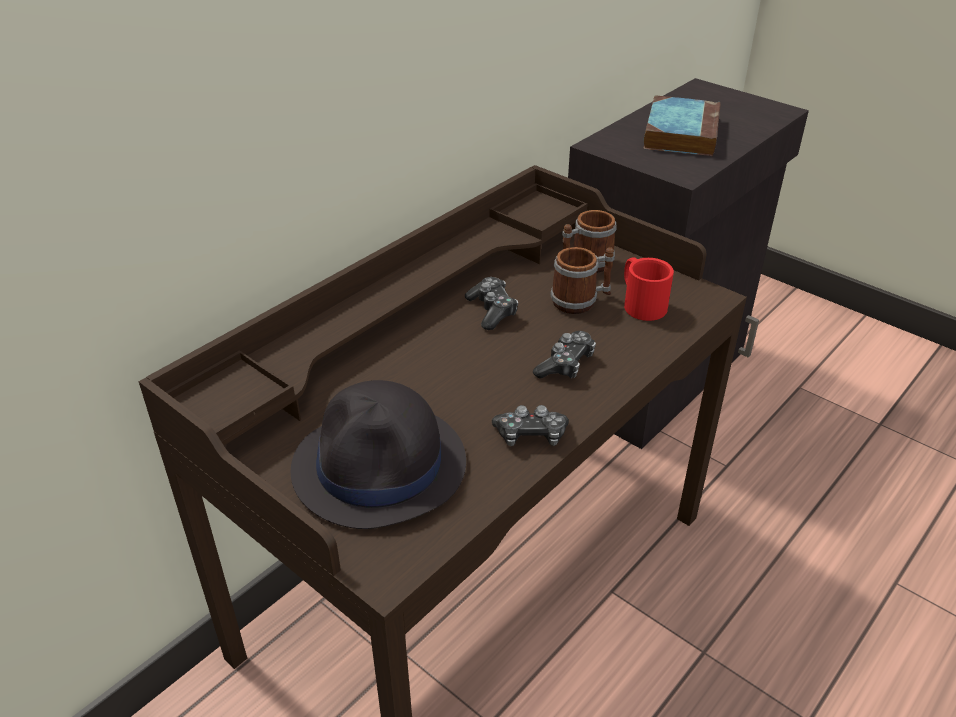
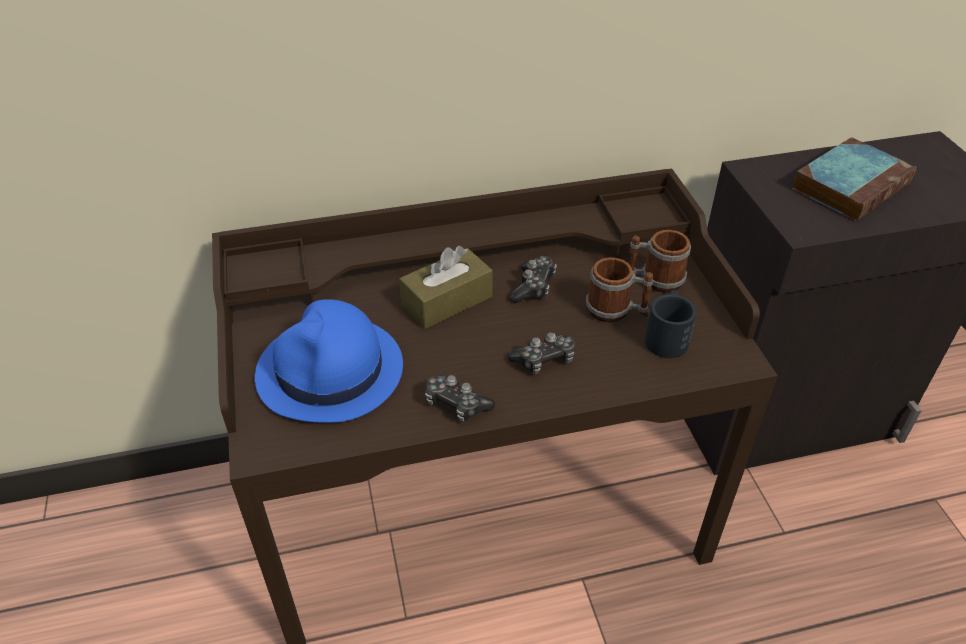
camera: 35 degrees right, 5 degrees up
(380, 467) = (330, 372): black hat -> blue hat
(427, 355) = (447, 301): none -> brown tissue box
(640, 303) = (667, 336): red mug -> black mug

